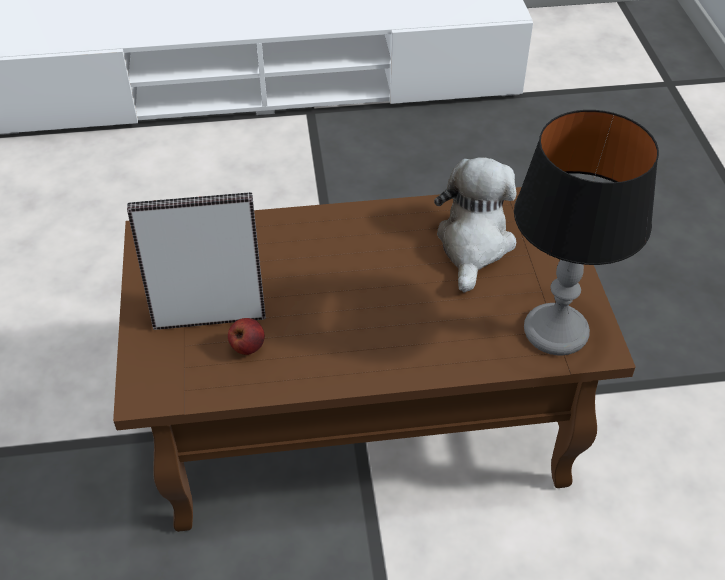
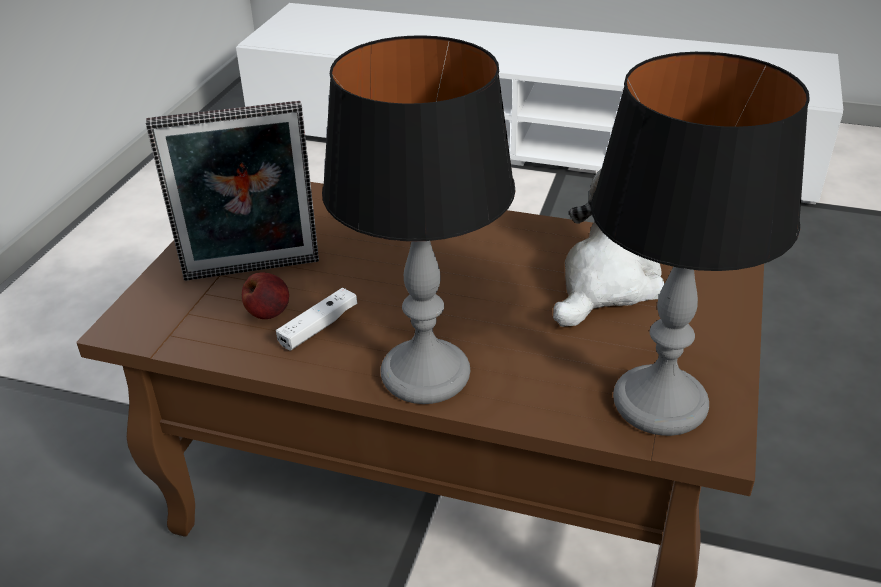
camera: 25 degrees right, 10 degrees down
(209, 316) = (252, 273): picture frame -> picture frame turned 150 degrees clockwise
(293, 346) = (318, 327): none -> white game controller
(394, 359) = (425, 373): none -> table lamp

